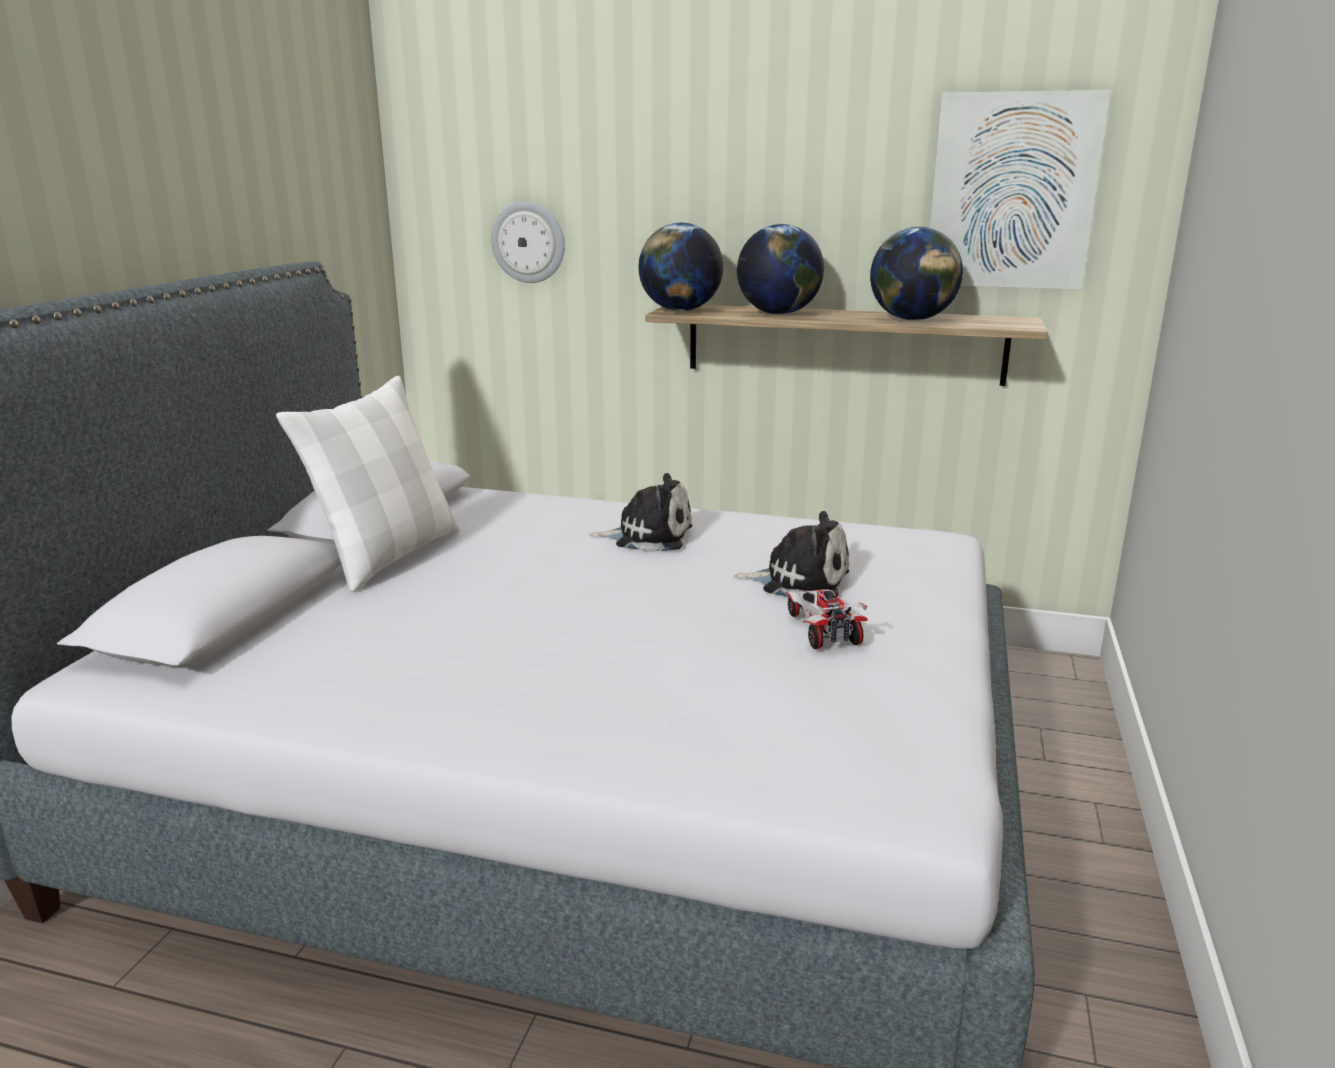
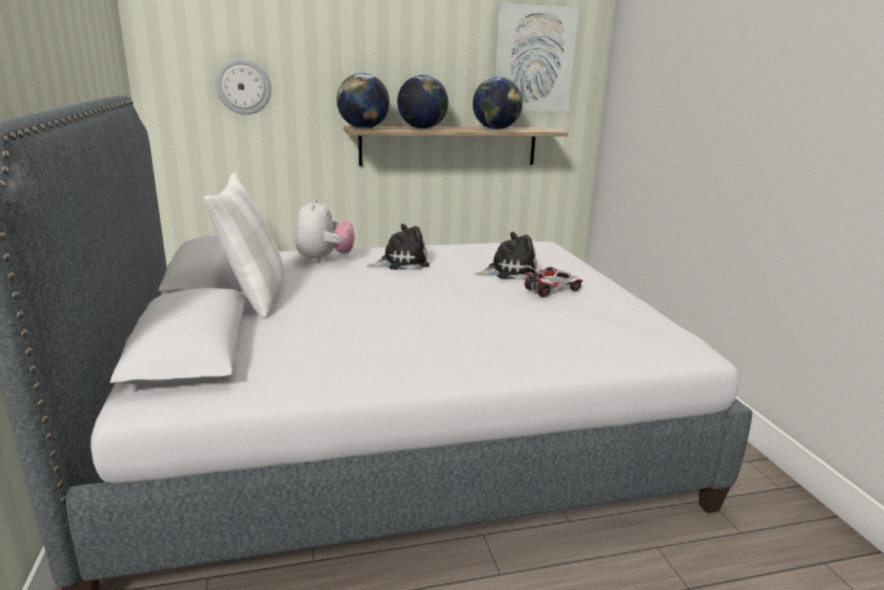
camera: 30 degrees left, 0 degrees up
(549, 514) = (324, 259): none -> plush toy
(821, 630) = (552, 290): toy car -> toy car turned 105 degrees clockwise

